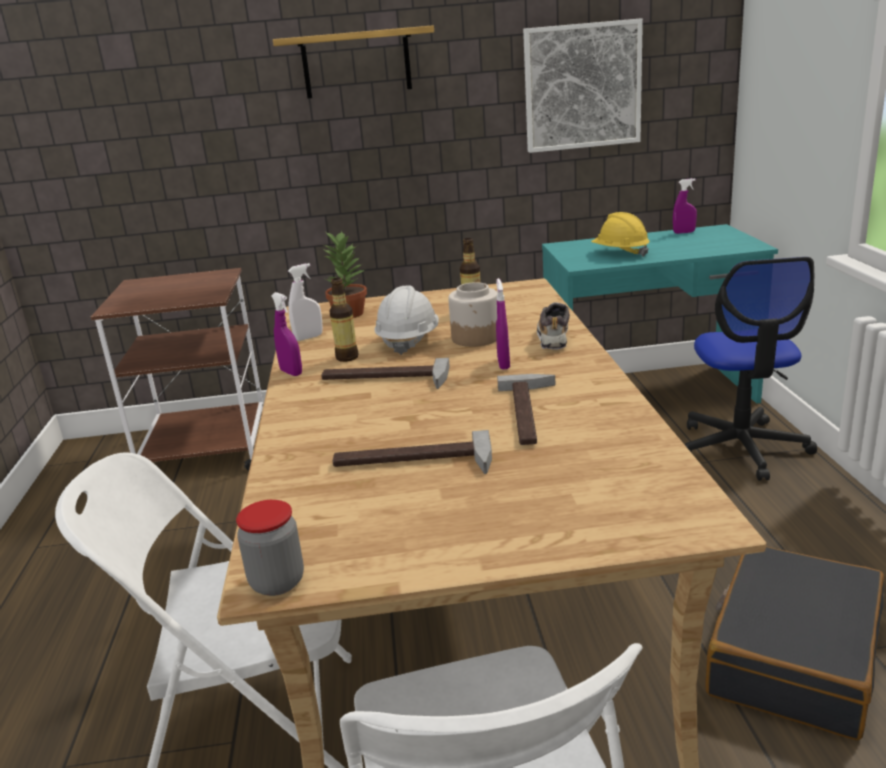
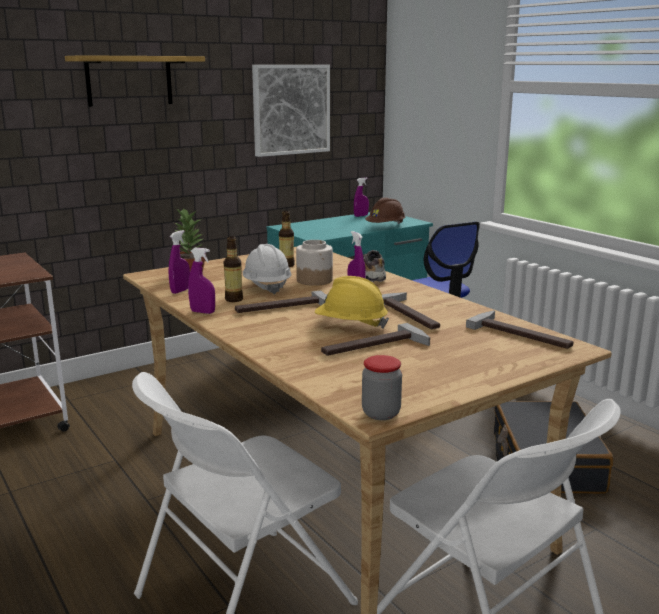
camera: 30 degrees left, 5 degrees down
(308, 337) = (180, 291): white spray bottle -> purple spray bottle
(620, 253) = (333, 229): yellow hard hat -> yellow hard hat (350, 325)
(651, 477) = (523, 334): none -> hammer
(698, 252) = (385, 226): none -> brown hard hat

